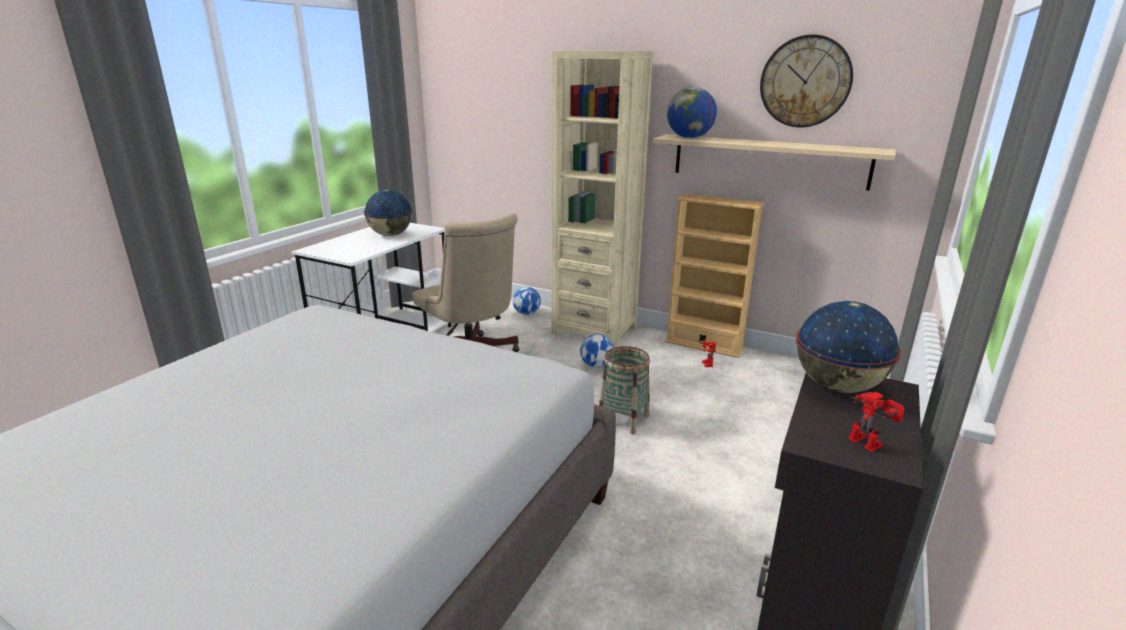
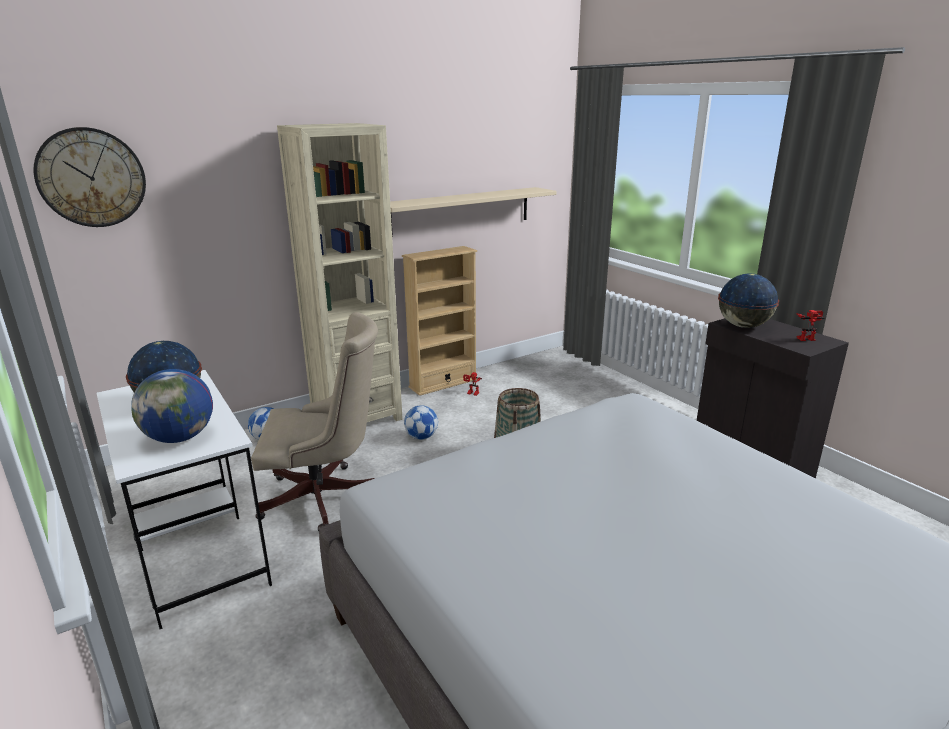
camera: 60 degrees left, 0 degrees up
(689, 138) = (412, 202): globe -> globe (180, 438)
(805, 82) = (477, 143): wall clock -> wall clock (91, 178)

